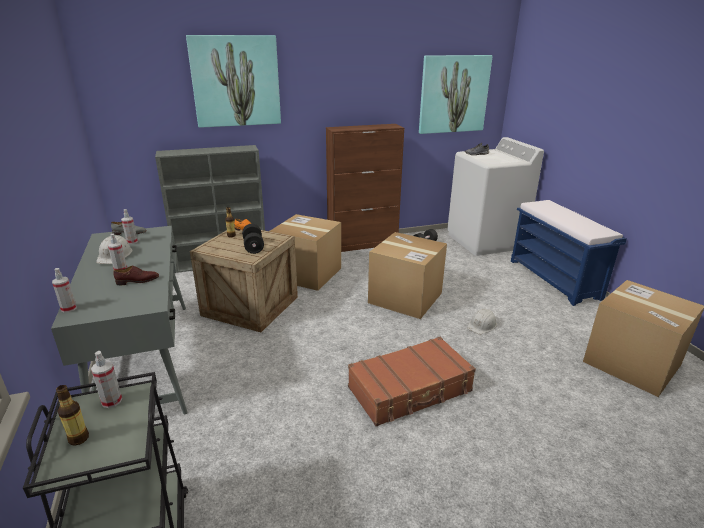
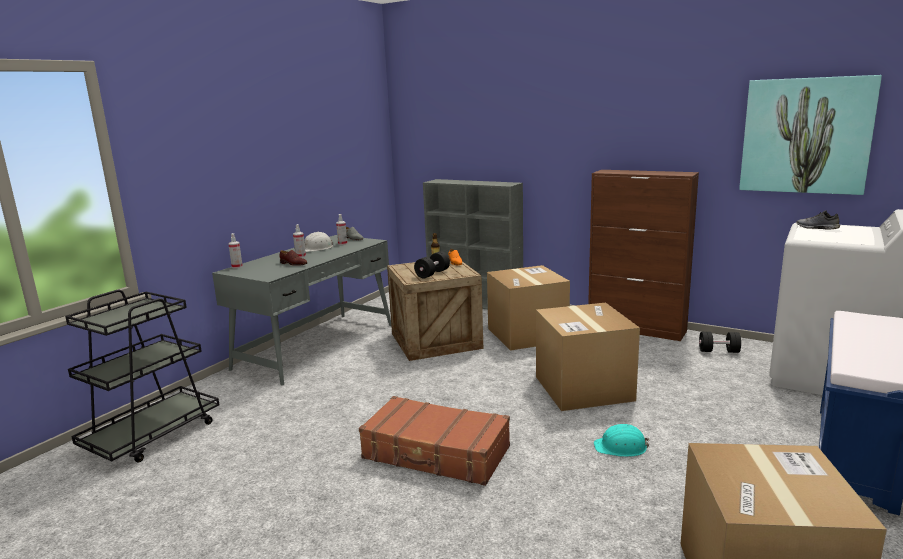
camera: 50 degrees right, 10 degrees down
(78, 438) = (116, 314): bottle -> none
(112, 401) = (155, 307): spray bottle -> none
(236, 81) = (510, 115): picture -> none
(482, 325) = (621, 447): white hard hat -> turquoise hard hat

